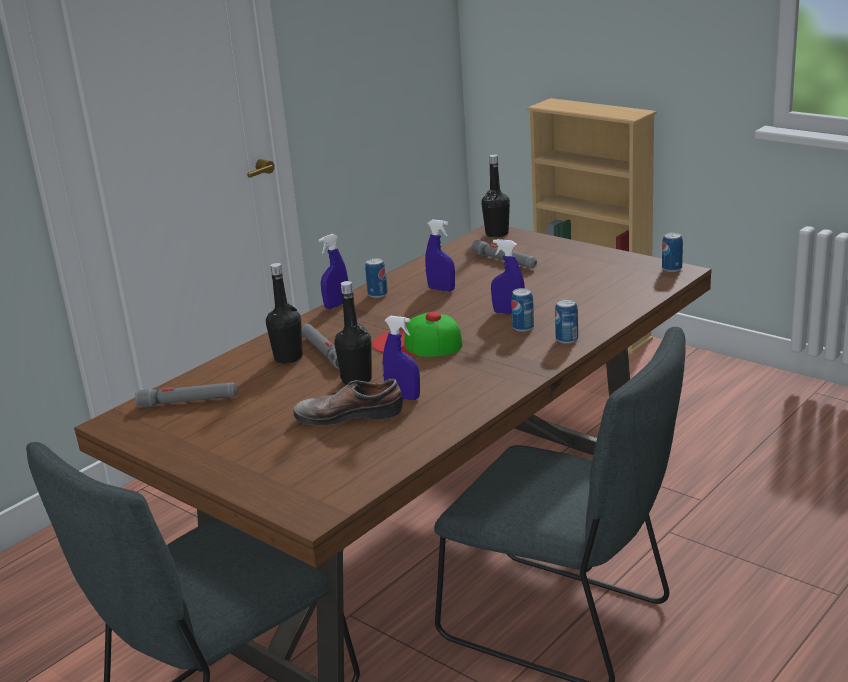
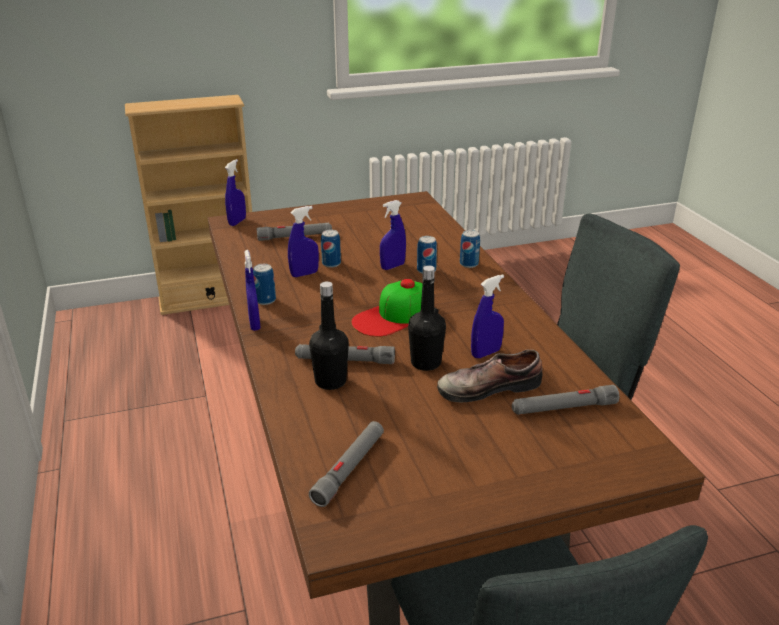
camera: 60 degrees left, 5 degrees up
(349, 414) = (487, 386): shoe -> shoe turned 45 degrees clockwise
(351, 453) = (563, 408): none -> grey flashlight
(497, 234) = (237, 222): black bottle -> blue spray bottle
(672, 268) = (408, 199): can -> can (331, 264)

